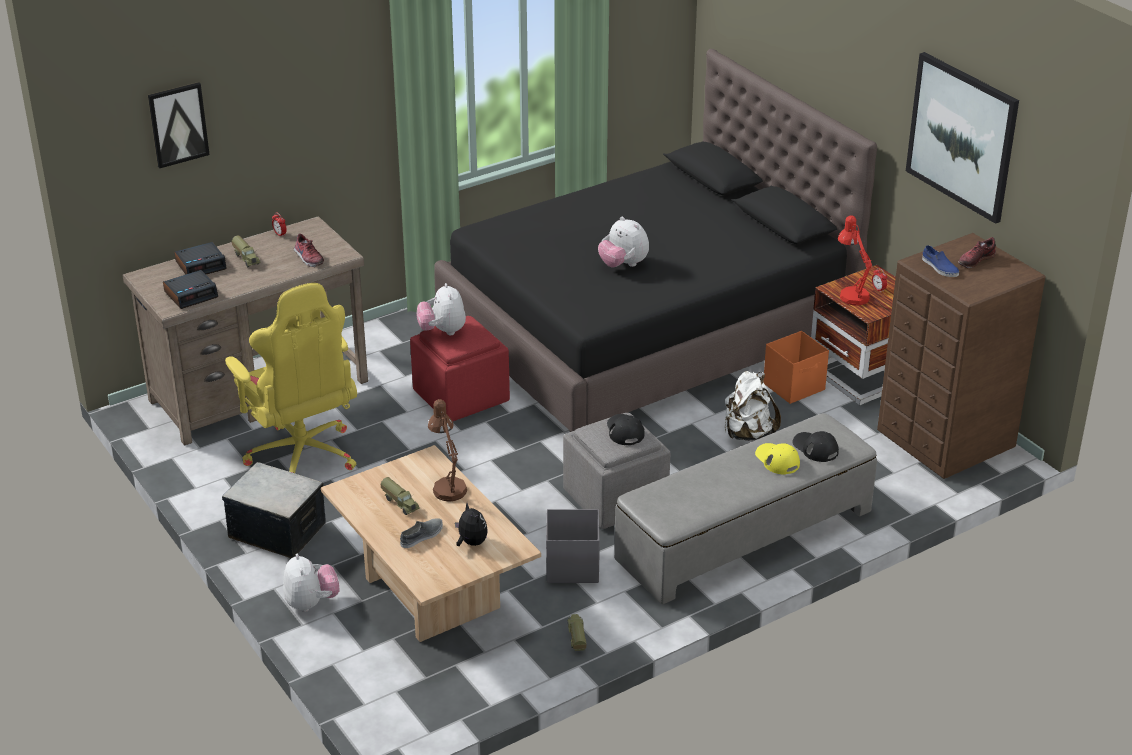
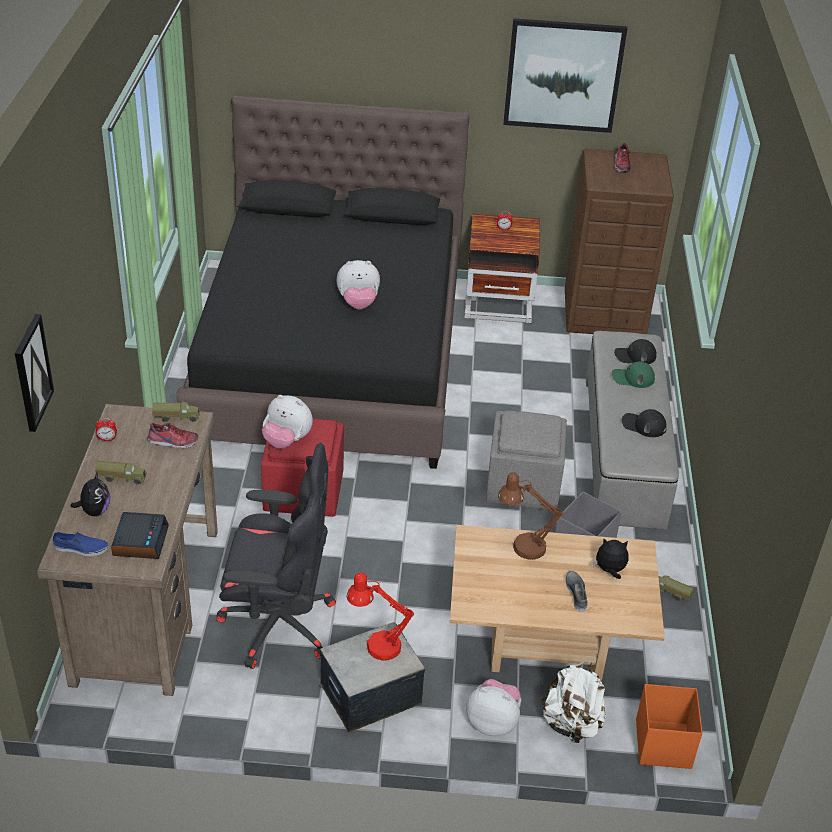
camera: 55 degrees left, 5 degrees up
(201, 265) = (95, 511): alarm clock -> plush toy
(301, 455) = (277, 625): yellow office chair -> black office chair
(400, 503) = (519, 583): toy truck -> toy truck (176, 417)
(624, 431) = (530, 423): black cap -> black cap (643, 425)
(748, 433) = (511, 384): white backpack -> white backpack (571, 724)
(777, 460) = (632, 378): yellow cap -> green cap
(795, 387) = (480, 335): orange storage box -> orange storage box (663, 743)
(851, 294) = (496, 241): red table lamp -> red table lamp (376, 645)
(939, 267) = (615, 180): blue shoe -> blue shoe (81, 548)

